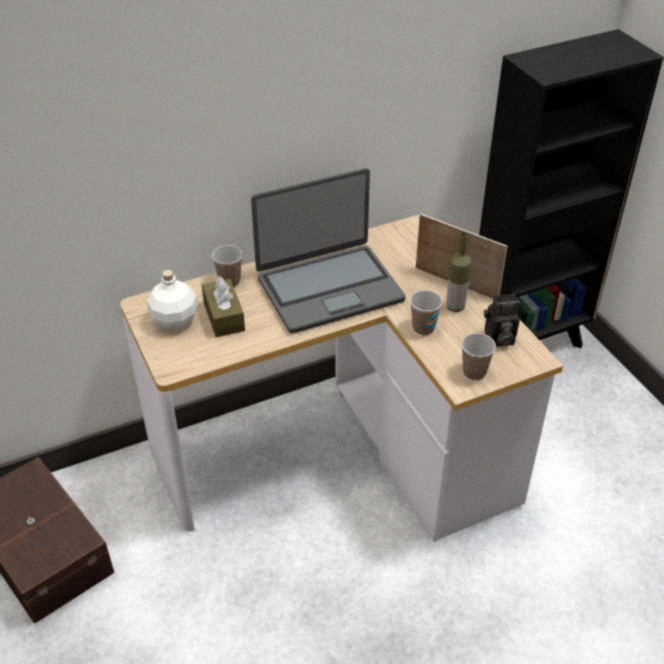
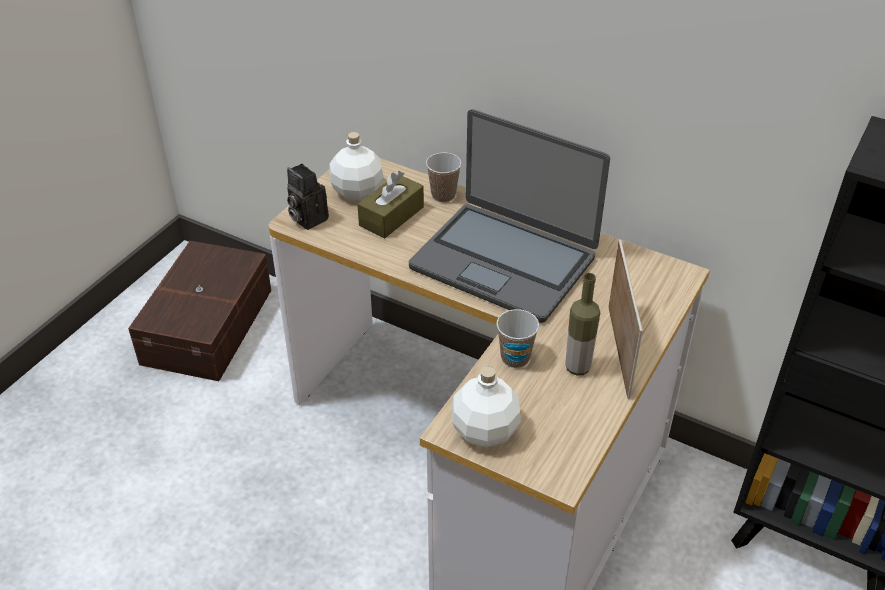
camera: 55 degrees right, 0 degrees up
(474, 372) = (484, 431): cup -> white bottle
(498, 339) = (560, 427): camera -> camera (306, 218)

